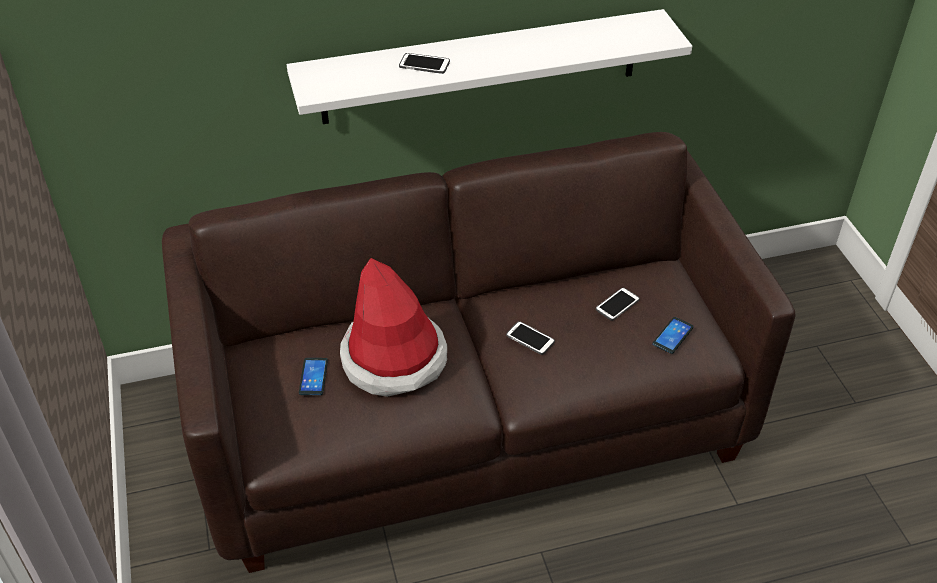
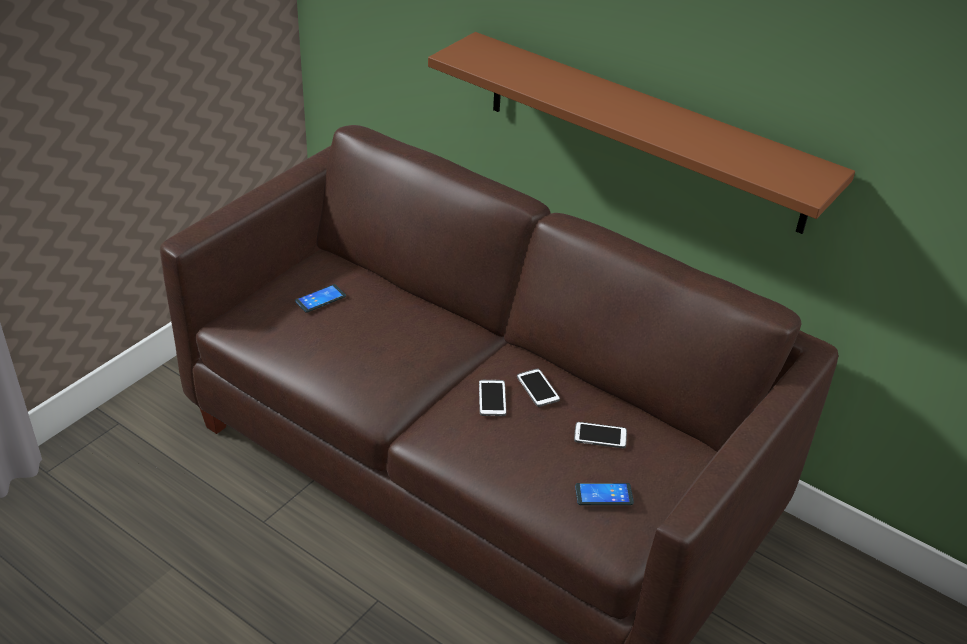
camera: 50 degrees right, 5 degrees down
(394, 358) = (381, 329): hat -> none
(424, 64) = (563, 85): phone -> phone (538, 388)
(481, 67) = (643, 131): white shelf -> brown shelf

